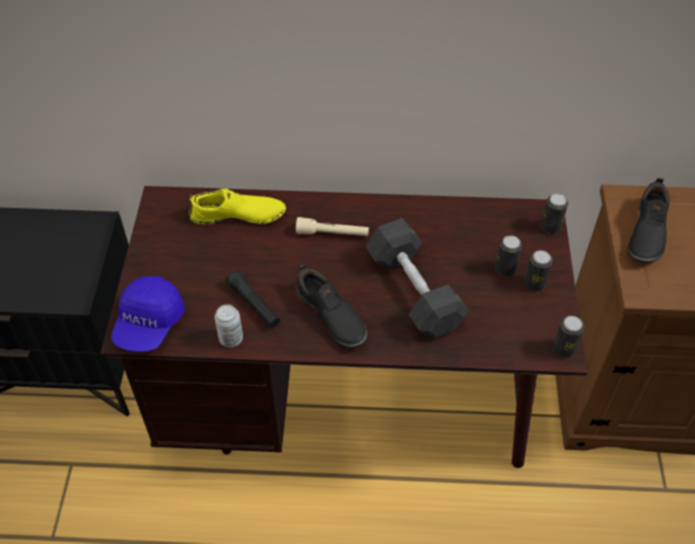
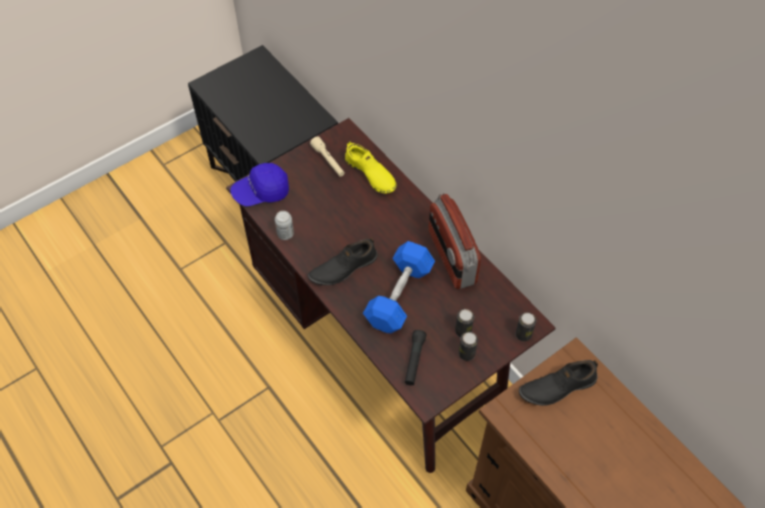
camera: 50 degrees right, 5 degrees up
(254, 304) = (317, 227): black flashlight -> black flashlight (414, 360)
(331, 316) = (343, 268): black shoe -> black shoe turned 45 degrees clockwise
(332, 234) = (402, 227): beige flashlight -> beige flashlight (328, 161)
(409, 221) = (451, 257): none -> radio
(414, 291) = (399, 295): grey dumbbell -> blue dumbbell
(563, 349) = (430, 400): can -> none

